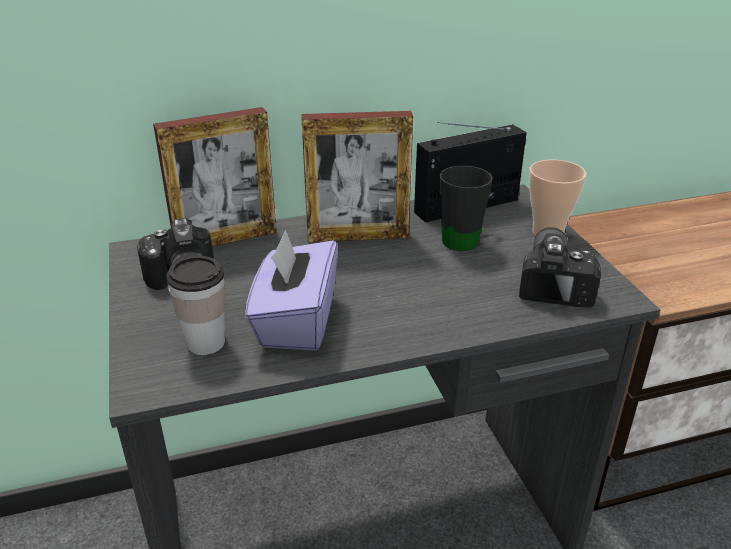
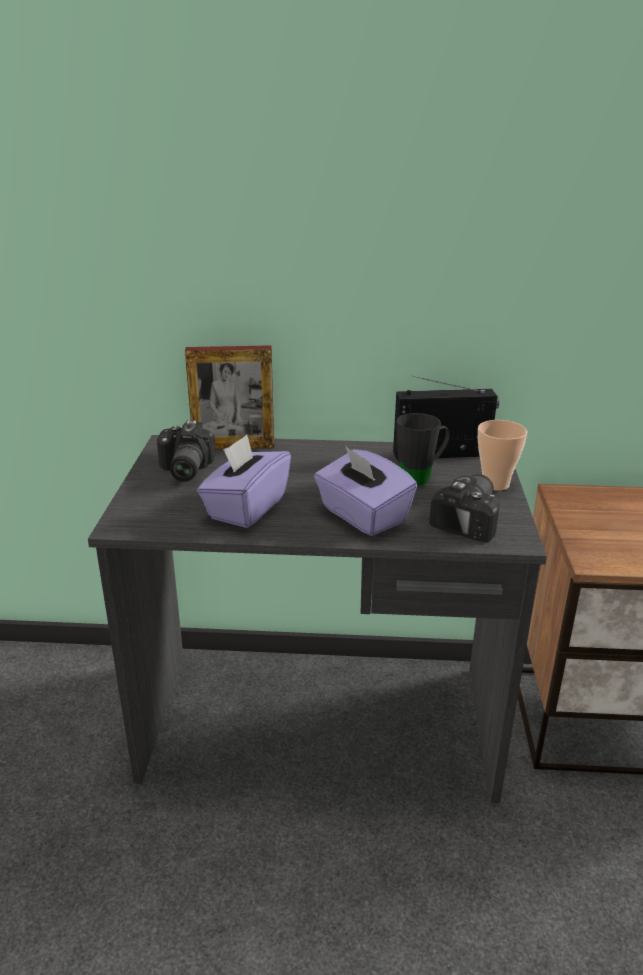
camera: 20 degrees right, 5 degrees down
(206, 343) = (175, 508): cup -> none
(357, 236) = (334, 460): picture frame -> none
(438, 302) = (362, 516): none -> purple tissue box

